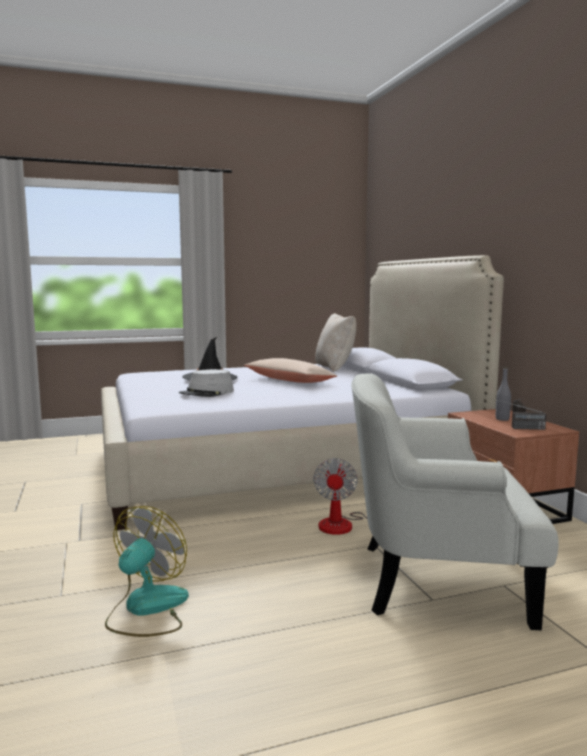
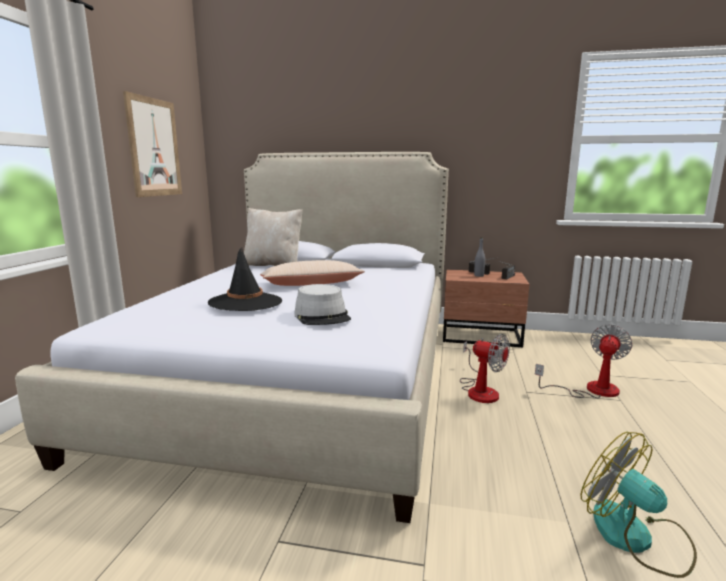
camera: 60 degrees left, 5 degrees up
(293, 261) = (154, 147): none -> picture
(436, 580) = (591, 390): white armchair -> fan

